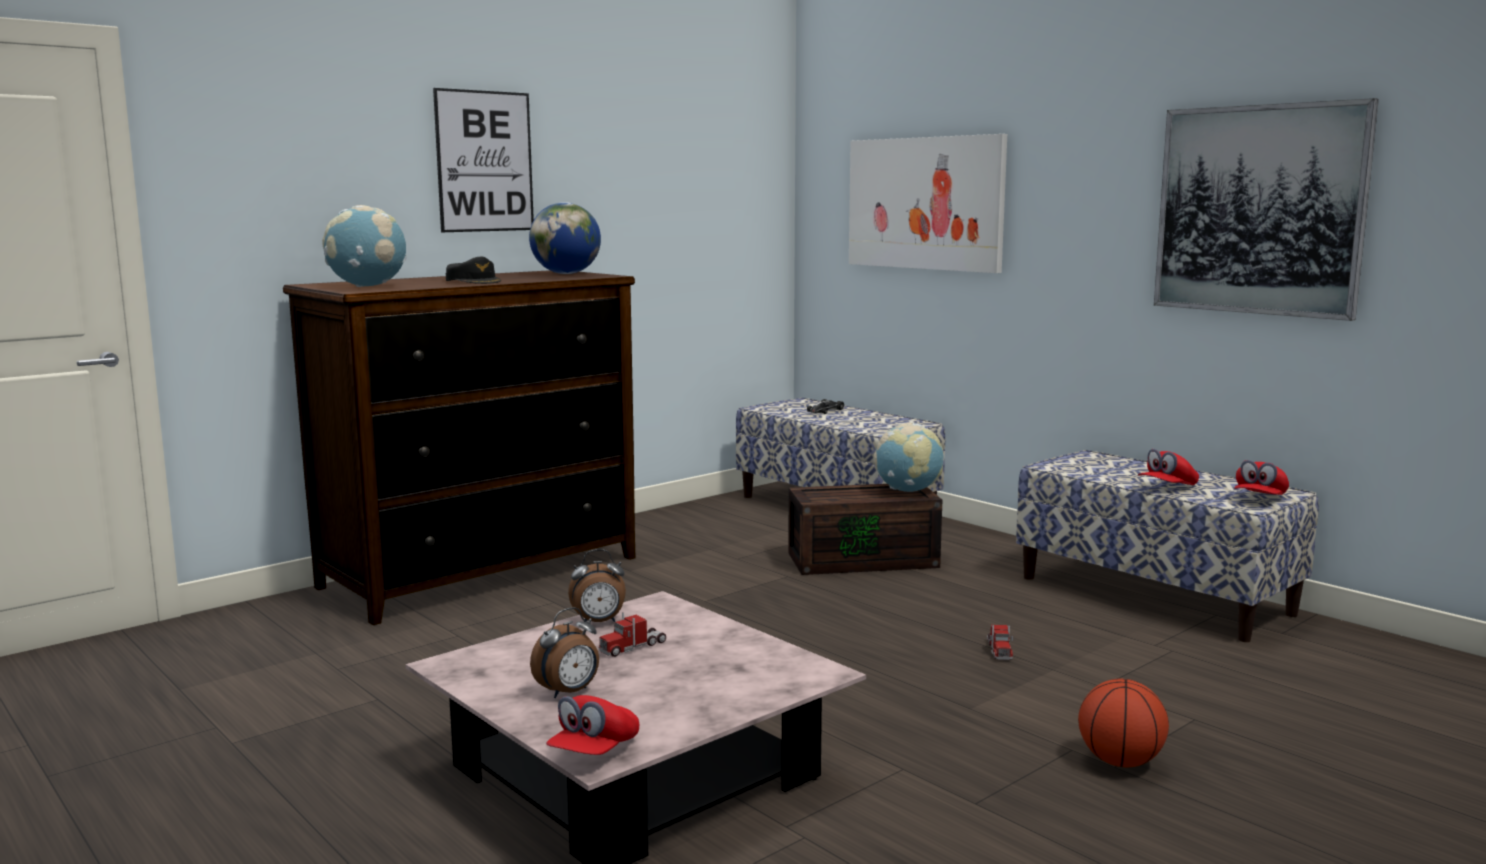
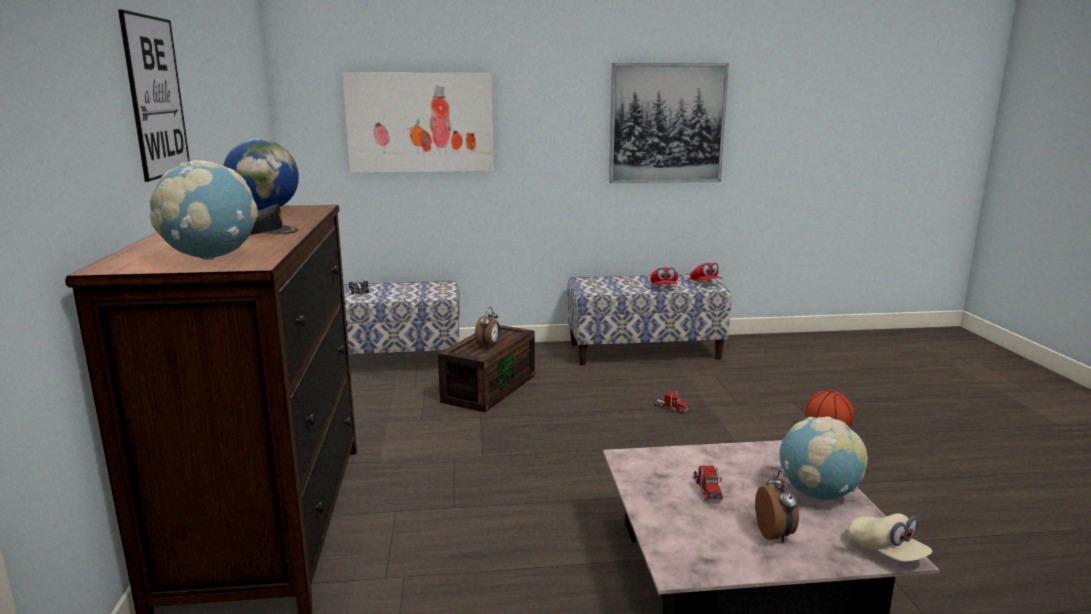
camera: 55 degrees left, 5 degrees up
(594, 751) = (886, 552): red cap -> beige cap
(599, 622) = (645, 488): alarm clock -> alarm clock (488, 345)
(908, 491) = (504, 331): globe -> globe (817, 494)

